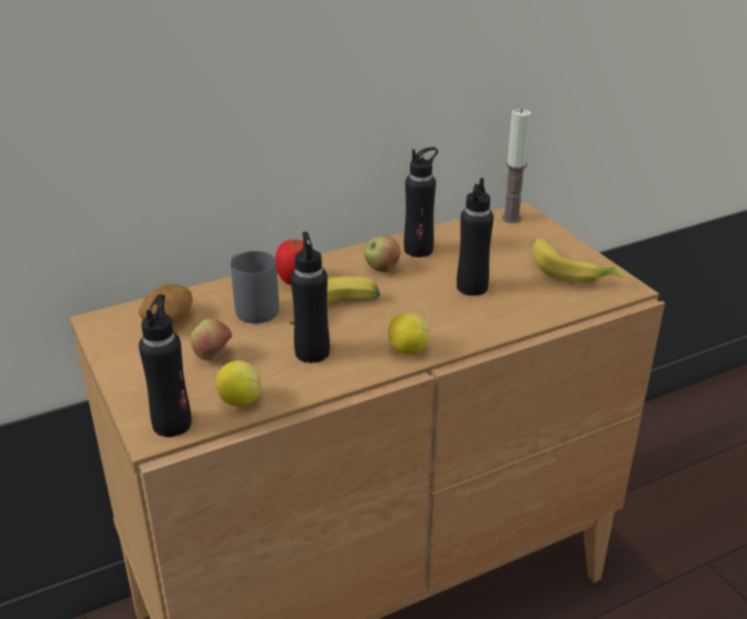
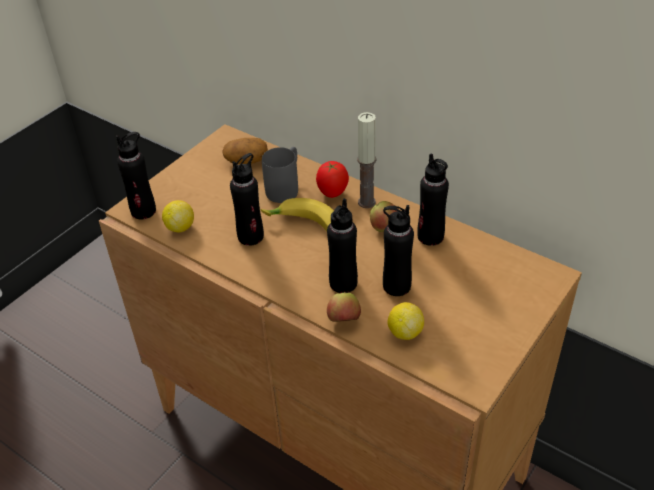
camera: 65 degrees right, 10 degrees up
(213, 356) = (219, 196): apple -> apple (344, 320)
(407, 350) = (283, 281): lemon -> lemon (405, 332)
(443, 315) = (343, 283): none -> black bottle
(511, 218) = (537, 272): candle -> candle (366, 202)
(571, 270) = (475, 339): banana -> none

